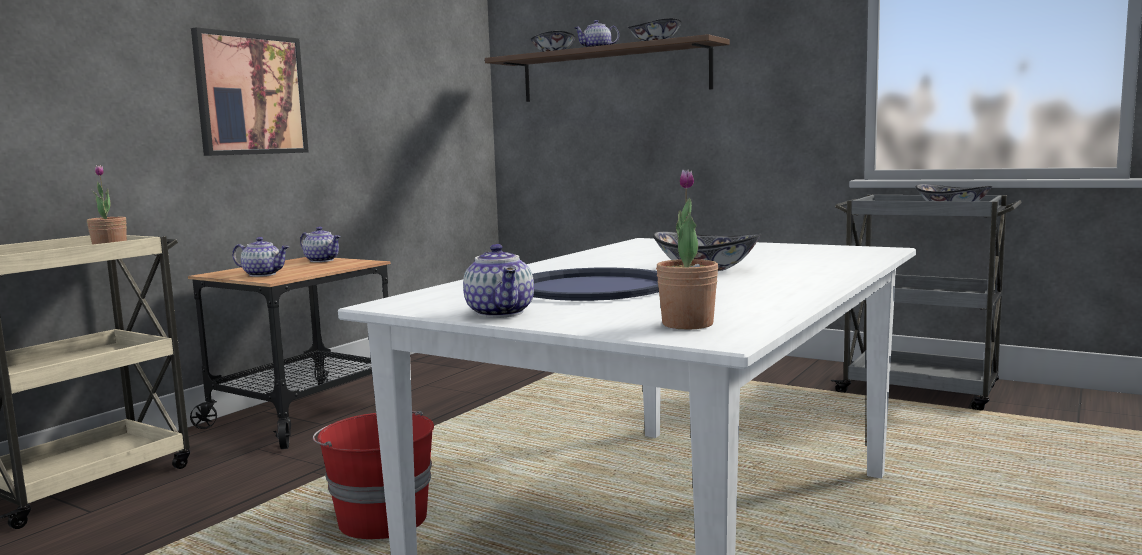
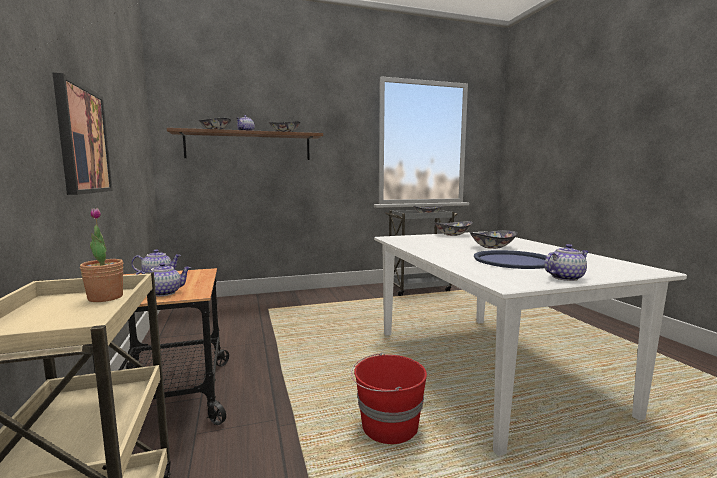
camera: 50 degrees left, 0 degrees up
(502, 313) = (564, 277): teapot -> teapot turned 45 degrees counterclockwise
(687, 324) = (623, 268): potted plant -> none
(783, 246) = (452, 234): none -> bowl

